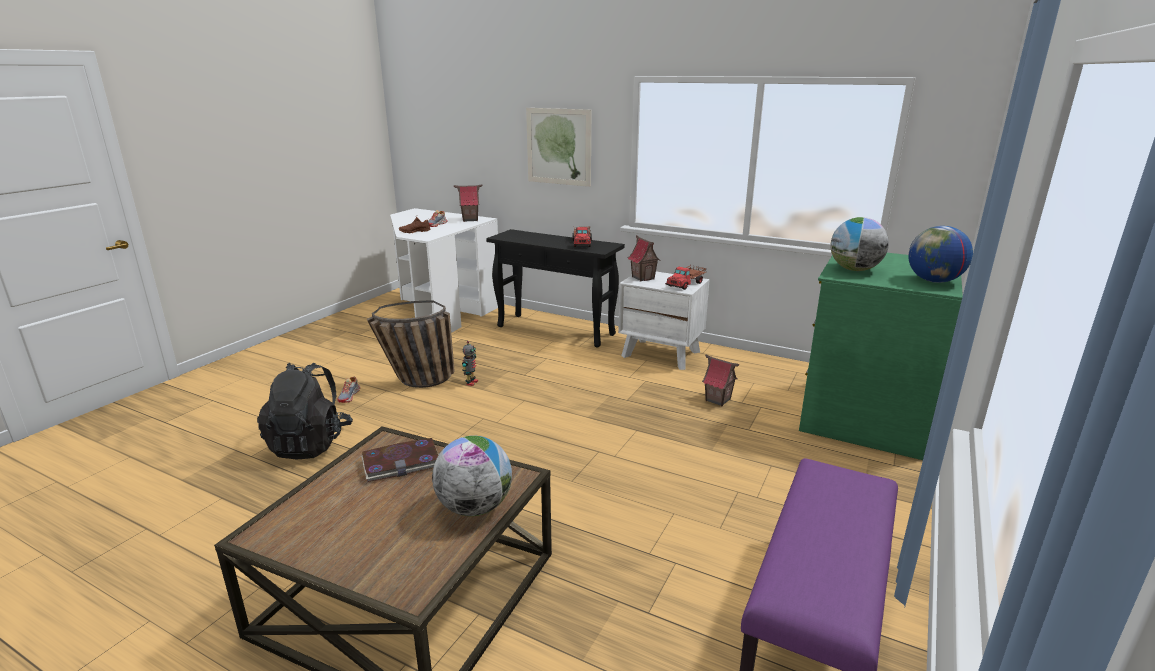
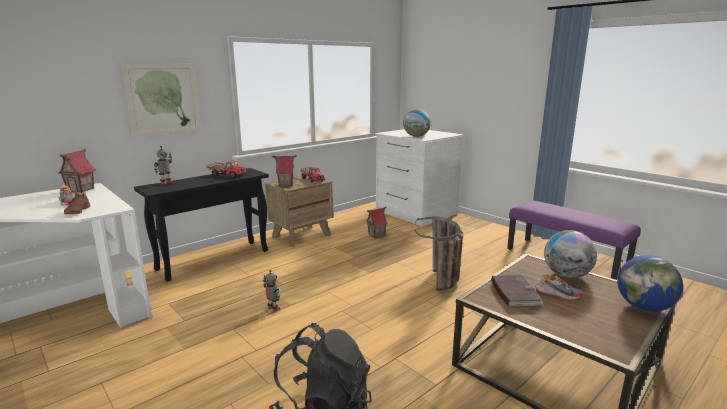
camera: 70 degrees left, 5 degrees down
(349, 396) = (230, 383): shoe -> shoe (557, 293)
(415, 381) = (238, 338): basket -> basket (442, 285)
(531, 233) = (166, 183): none -> toy robot
(661, 354) = (301, 235): white nightstand -> brown nightstand
(862, 416) = (415, 213): green dresser -> white dresser
(934, 281) = (441, 133): globe -> globe (644, 307)

